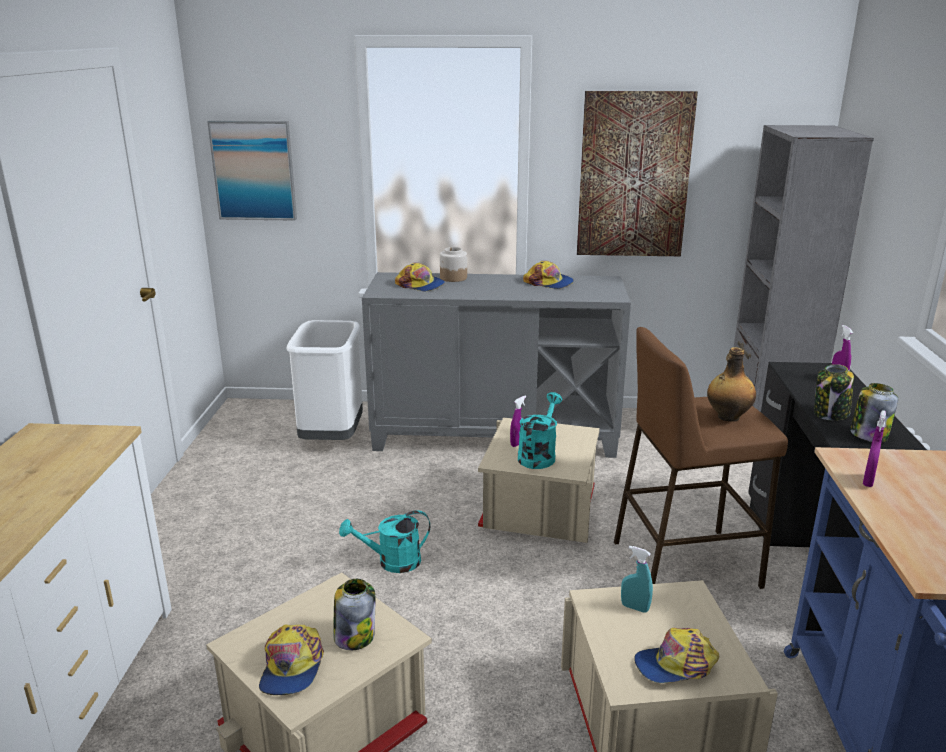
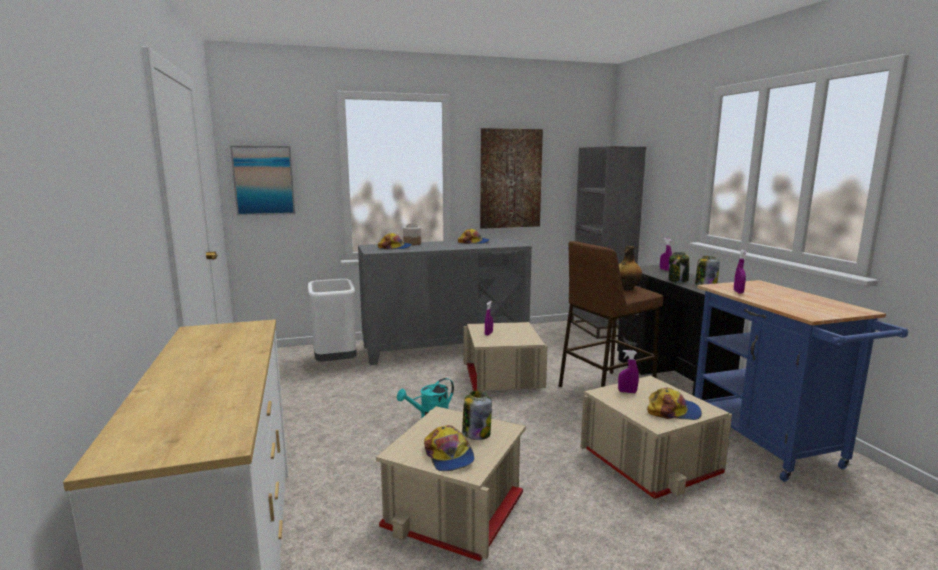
camera: 20 degrees left, 10 degrees down
(538, 455) = (506, 337): turquoise watering can -> none
(634, 607) = (627, 392): turquoise spray bottle -> purple spray bottle
(676, 665) = (673, 411): cap -> cap turned 135 degrees counterclockwise

